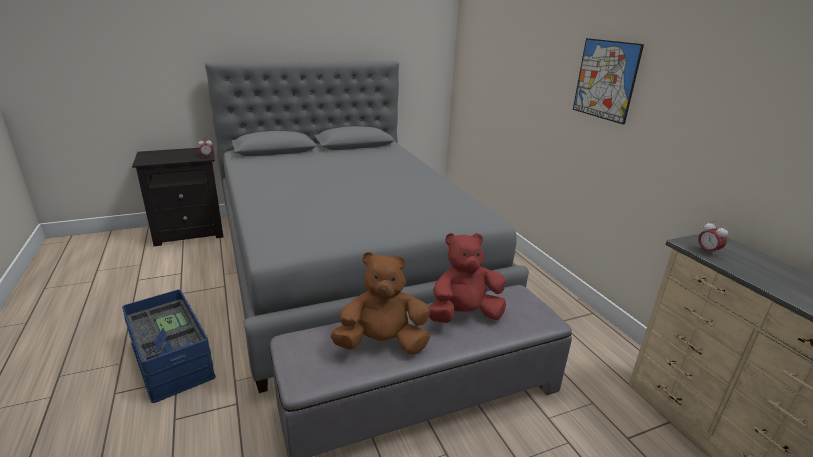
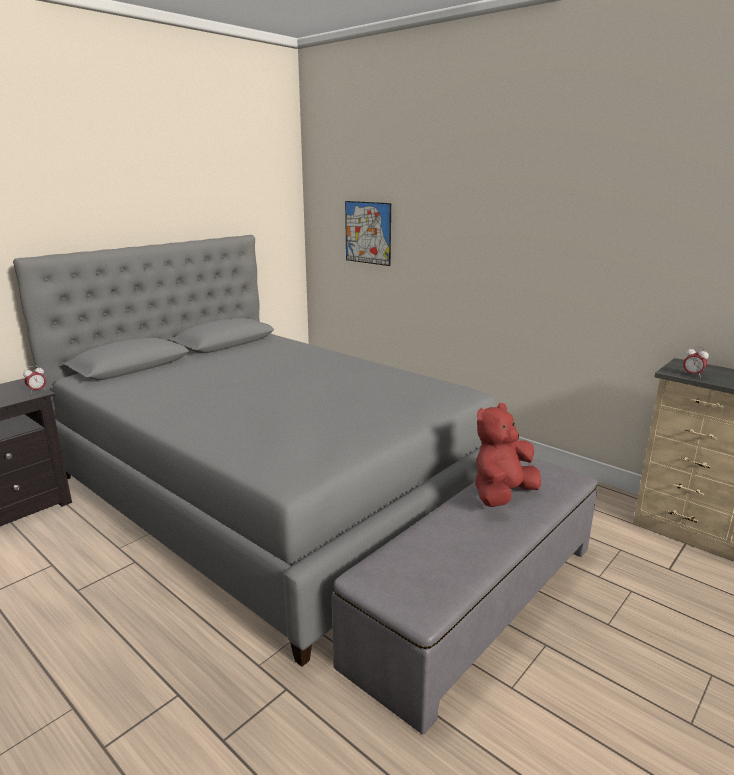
camera: 25 degrees left, 5 degrees down
(173, 359) = (148, 672): blue storage box -> none
(382, 344) = (458, 546): brown plush toy -> none
(605, 80) = (527, 233): picture -> picture (368, 233)

